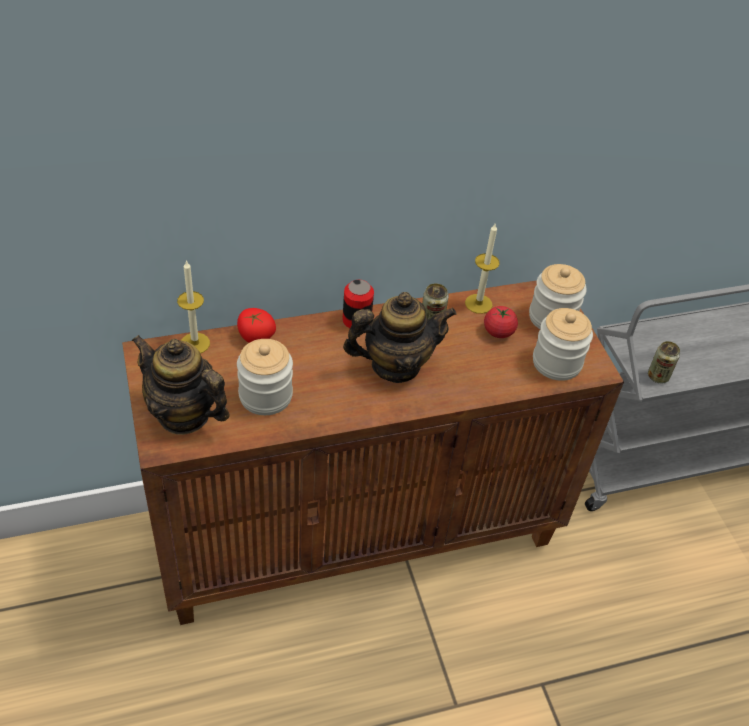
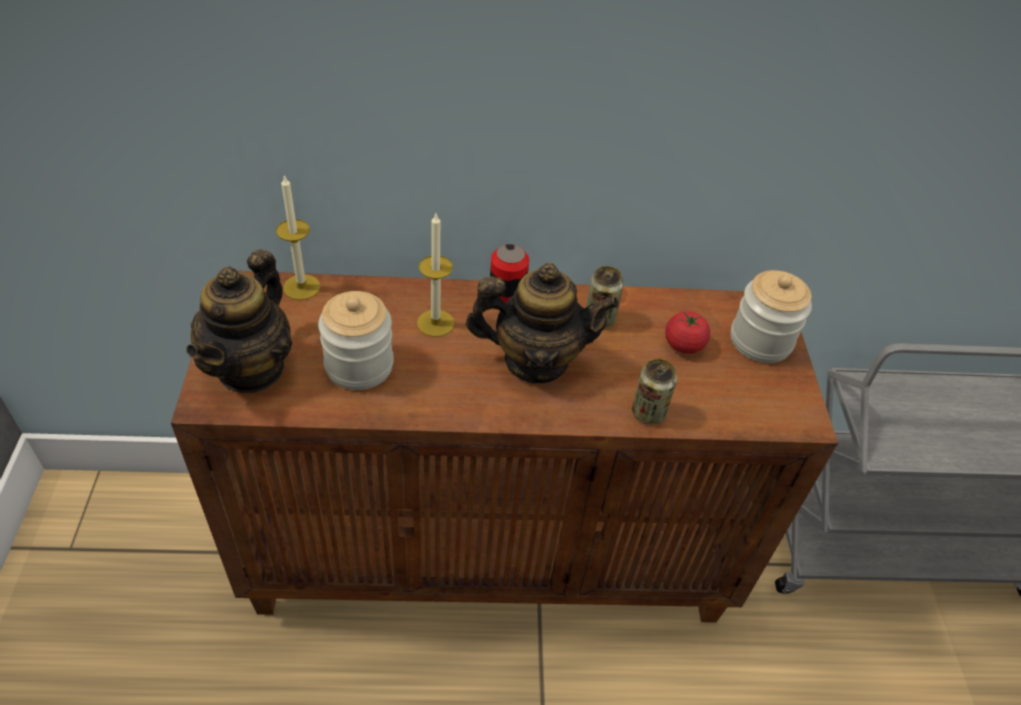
camera: 15 degrees right, 0 degrees up
(184, 414) = (251, 368): teapot -> teapot turned 120 degrees counterclockwise
(255, 337) = (376, 293): tomato -> none
(478, 303) = (668, 306): candle -> candle (435, 323)
(556, 362) = (750, 399): jar -> none
(658, 376) = (895, 446): can -> can (648, 412)

